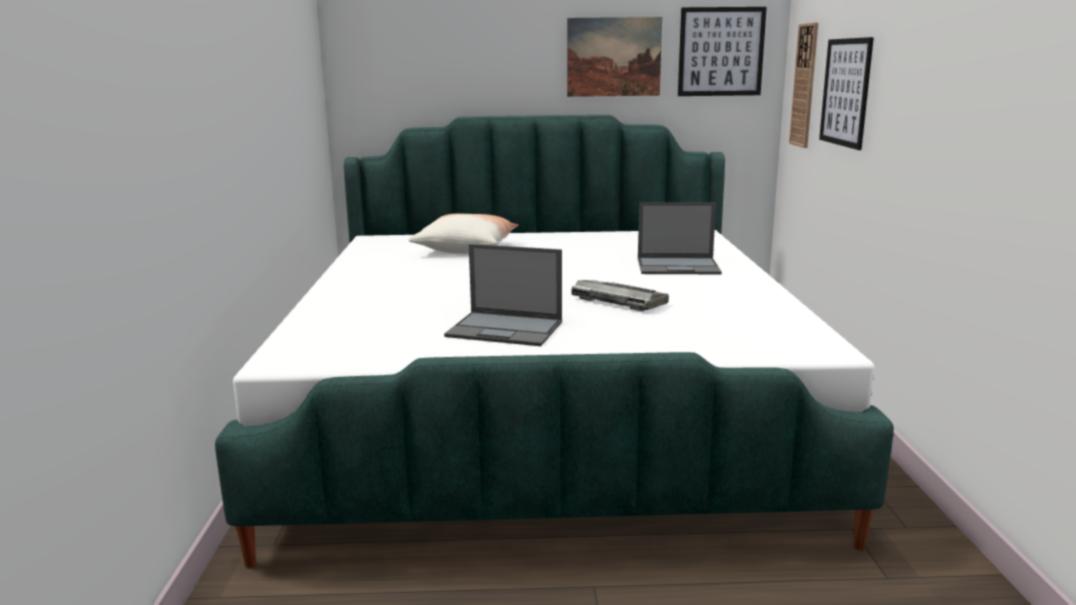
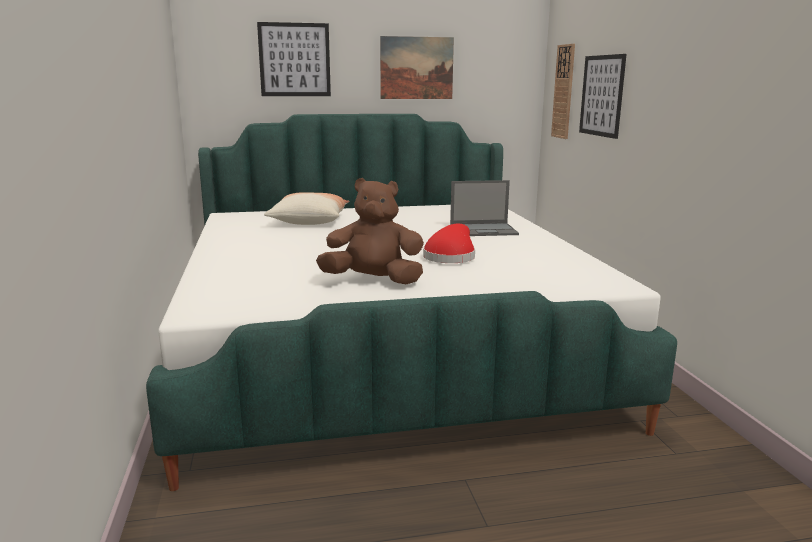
camera: 10 degrees left, 0 degrees up
(506, 329) = (373, 281): laptop -> brown plush toy
(618, 301) = (450, 257): keyboard -> red hat
(721, 52) = (497, 65): picture -> picture (294, 60)

